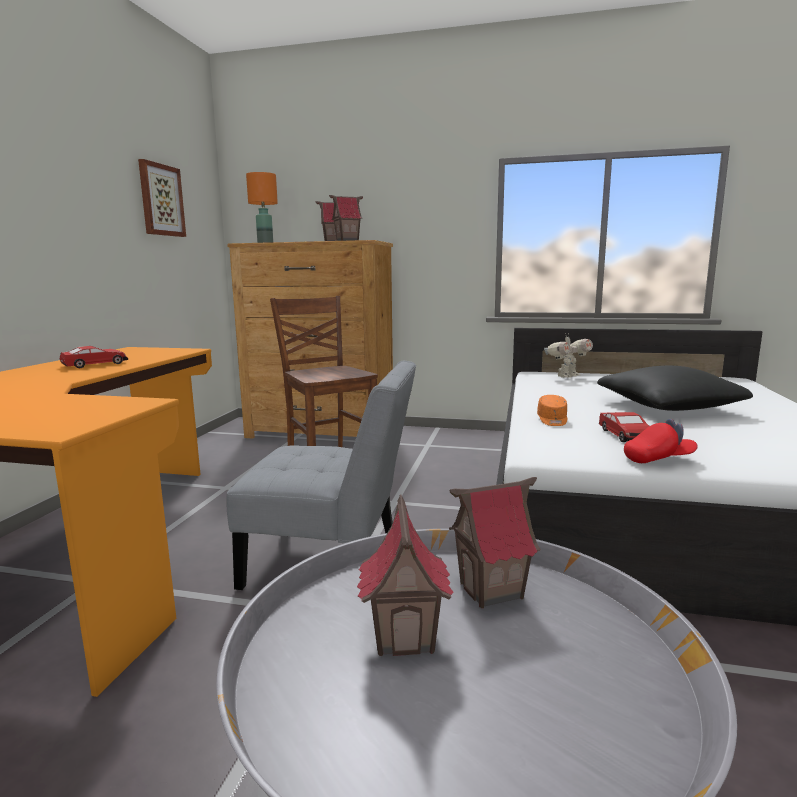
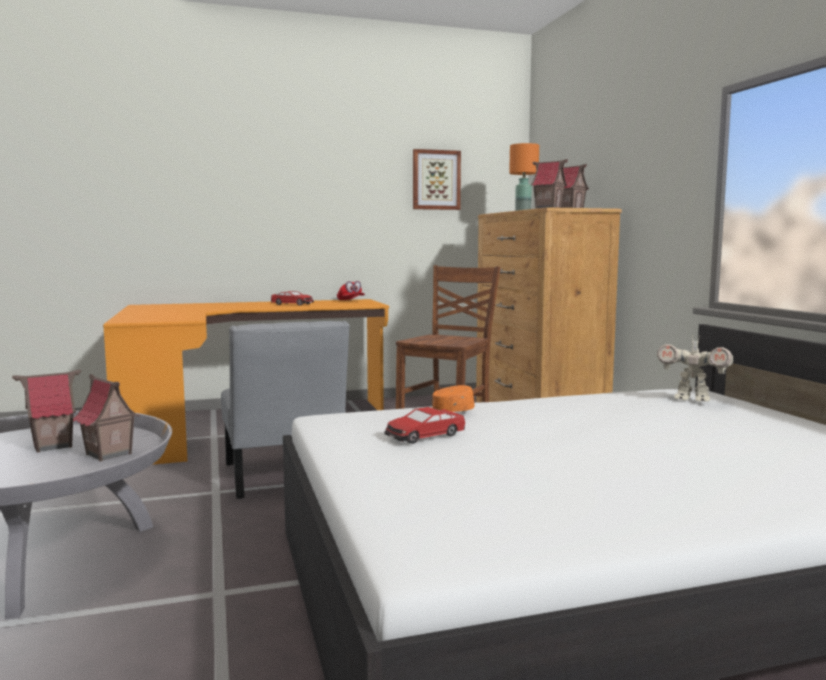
camera: 60 degrees right, 5 degrees down
(658, 459) = (350, 449): red cap -> red cap (350, 301)
(668, 406) = (609, 445): black pillow -> none

